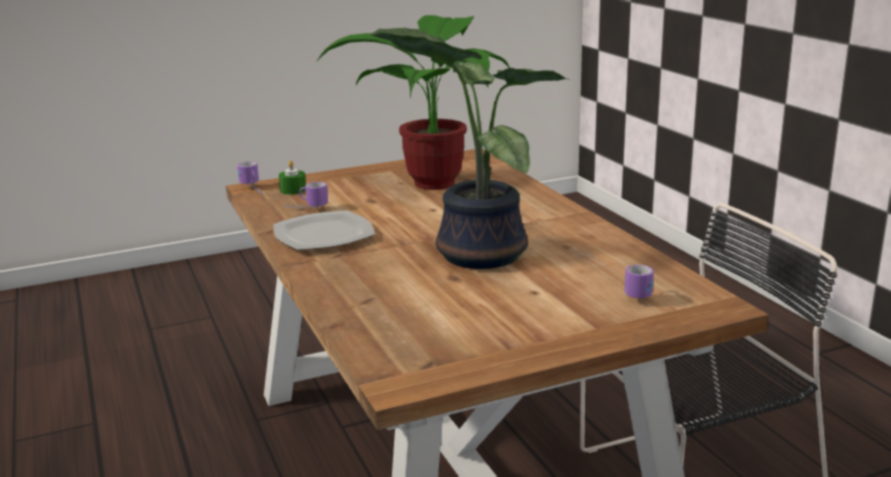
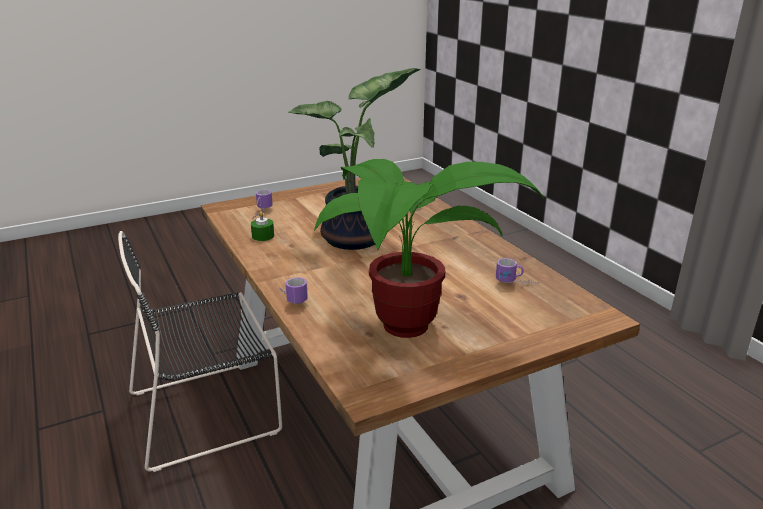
camera: 175 degrees right, 5 degrees up
(254, 190) = (596, 312): mug -> mug (291, 299)
(293, 190) = (554, 312): green candle -> green candle (263, 236)
(323, 235) = (477, 254): plate -> none

